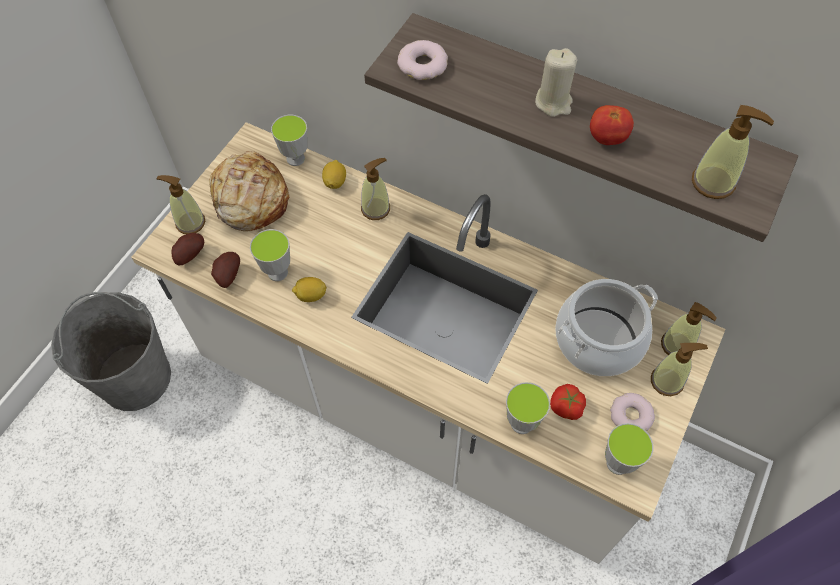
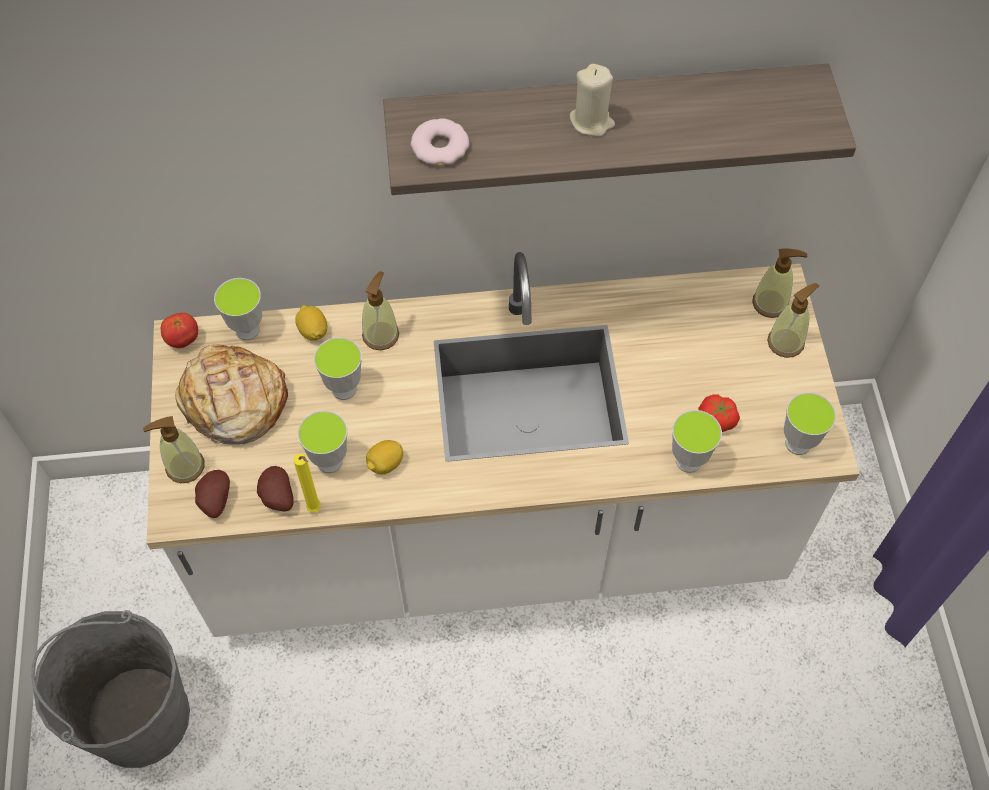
camera: 35 degrees left, 0 degrees up
(244, 298) = (315, 510): none -> yellow candle
(324, 230) = (344, 389): none -> cup
(598, 340) = (698, 340): cooking pot -> none
(607, 138) = (664, 131): tomato -> tomato (183, 339)
(631, 415) = (777, 393): donut -> none
(713, 182) = (782, 124): soap dispenser -> none

